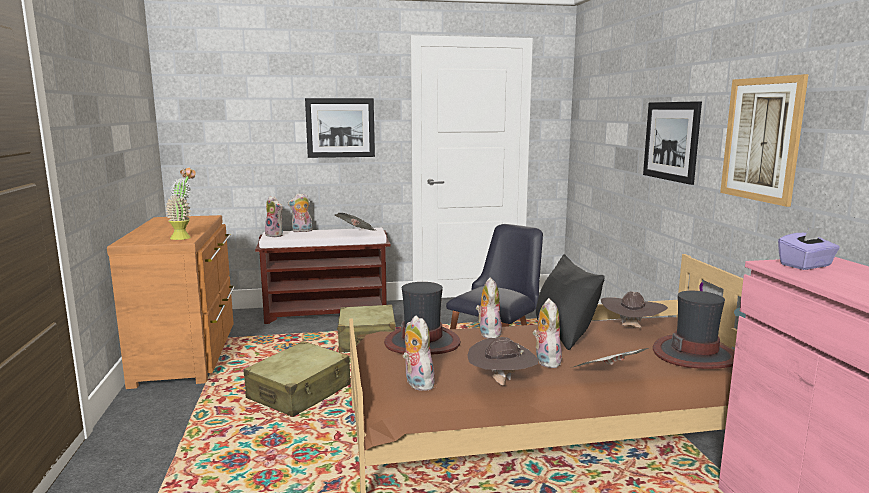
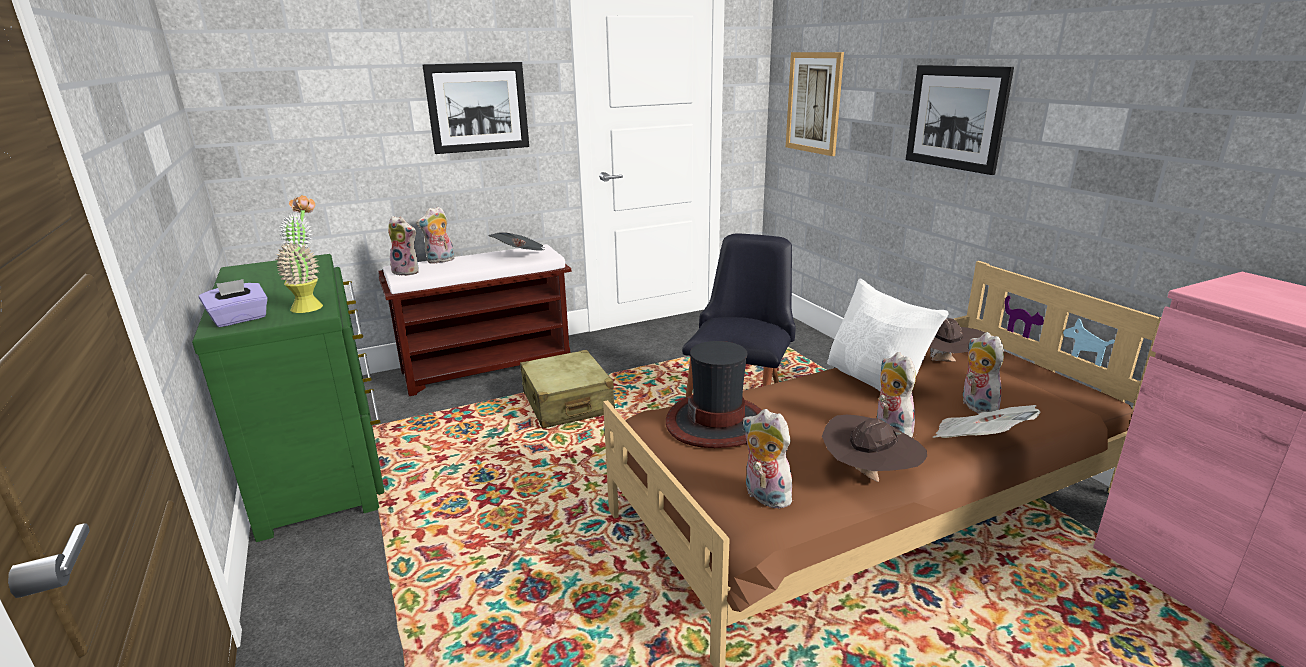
camera: 15 degrees left, 10 degrees up
(189, 354) = (324, 464): brown dresser -> green dresser
(300, 392) = (524, 501): beige suitcase -> none
(488, 333) = (786, 395): plush toy -> plush toy (975, 406)
(564, 334) = (875, 382): black pillow -> white pillow
(695, 354) = (1040, 392): hat -> none
(761, 139) = (1120, 120): picture -> picture (813, 103)
(806, 265) = (1242, 291): purple tissue box -> purple tissue box (239, 319)

